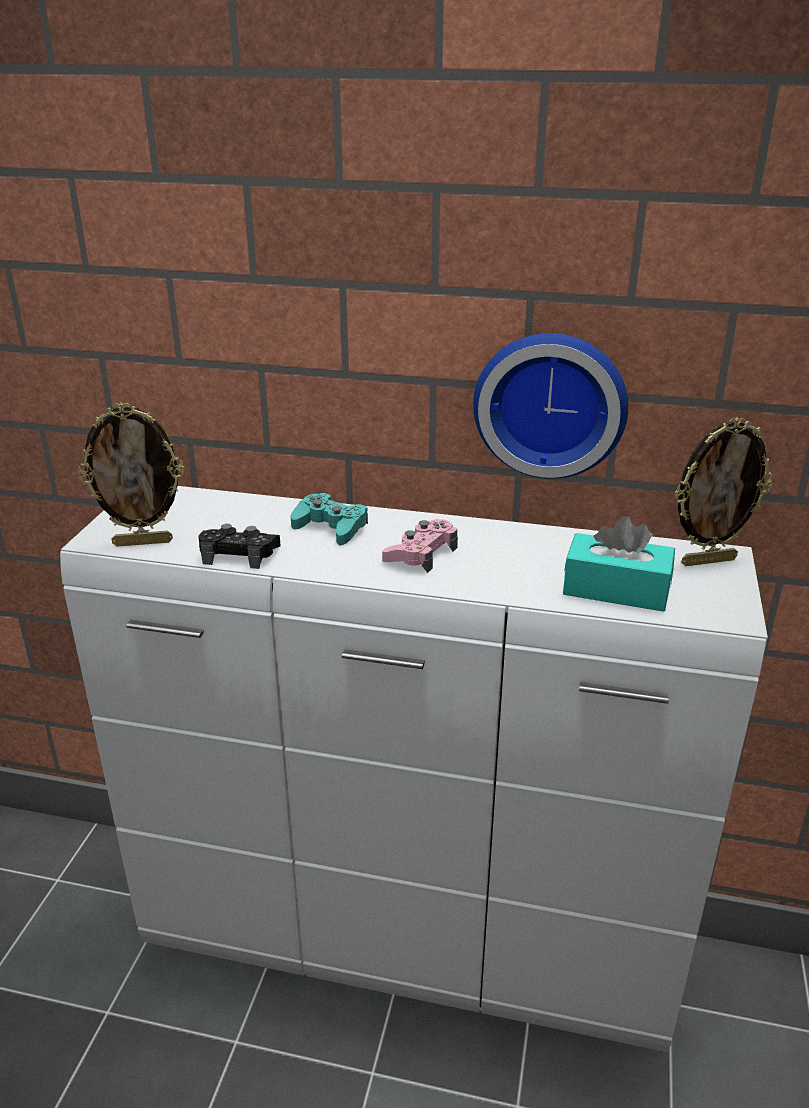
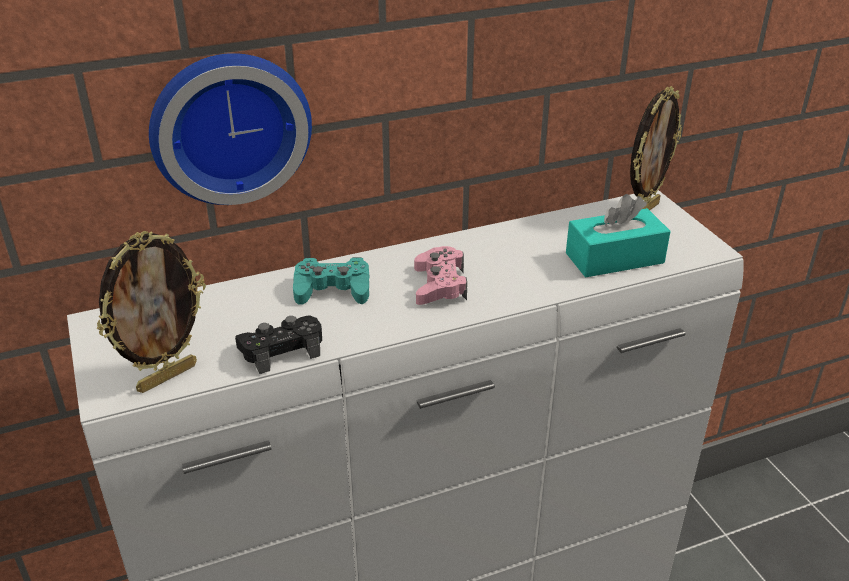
camera: 35 degrees left, 5 degrees up
(550, 403) = (496, 111): wall clock -> wall clock (229, 126)

